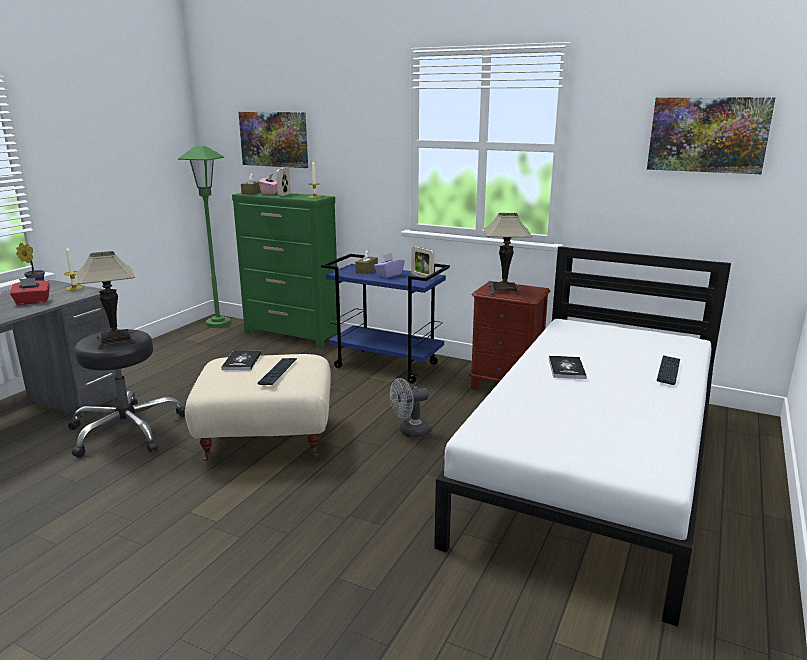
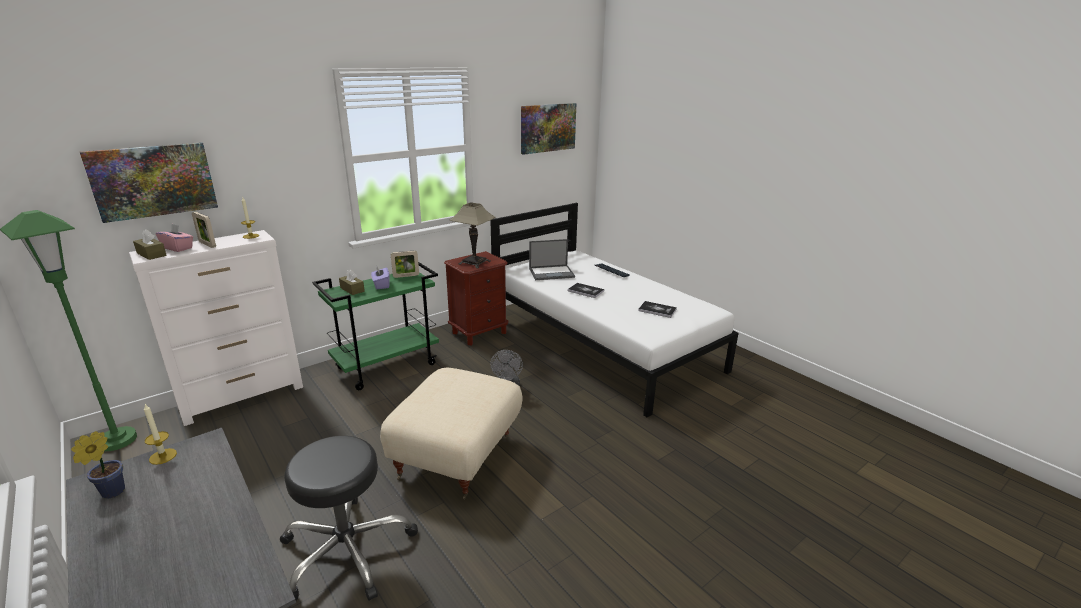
camera: 65 degrees left, 5 degrees up
(32, 302) = (185, 494): red tissue box -> none
(116, 340) = (338, 458): table lamp -> none
(242, 361) = (428, 403): book -> book (657, 310)
(278, 372) = (472, 389): keyboard -> none
(292, 335) = (243, 397): green dresser -> white dresser
(387, 365) = (387, 366): blue cart -> green cart
(592, 341) = (552, 273): none -> laptop

